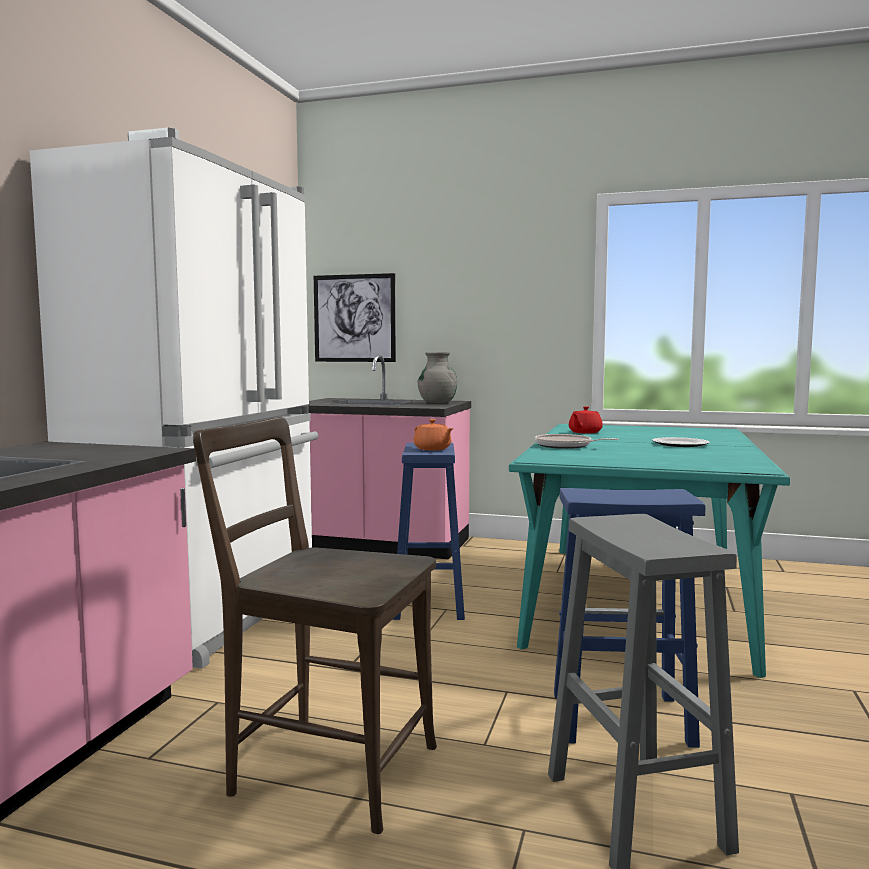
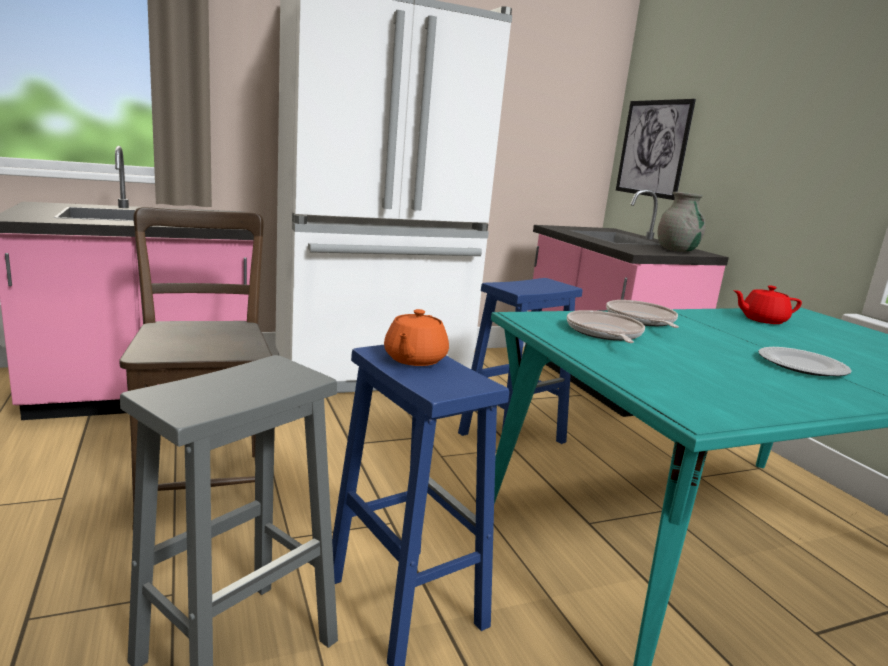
camera: 50 degrees right, 10 degrees up
(432, 449) = (532, 287): orange teapot -> orange teapot (414, 359)
(591, 455) = (604, 333): none -> frying pan

